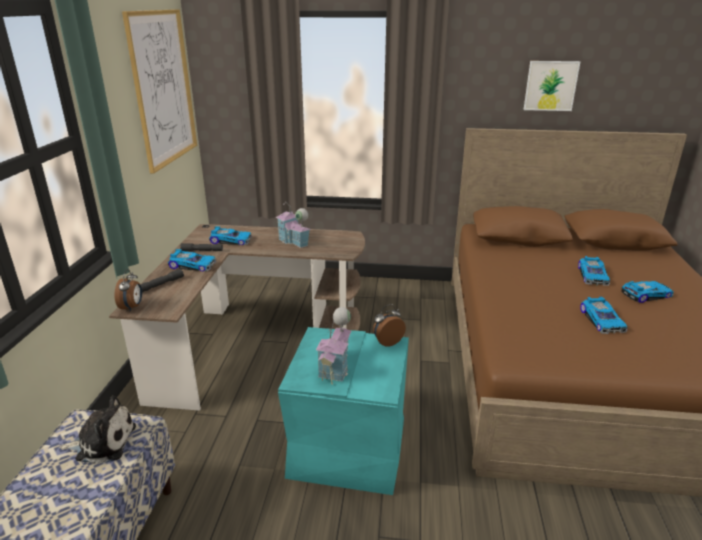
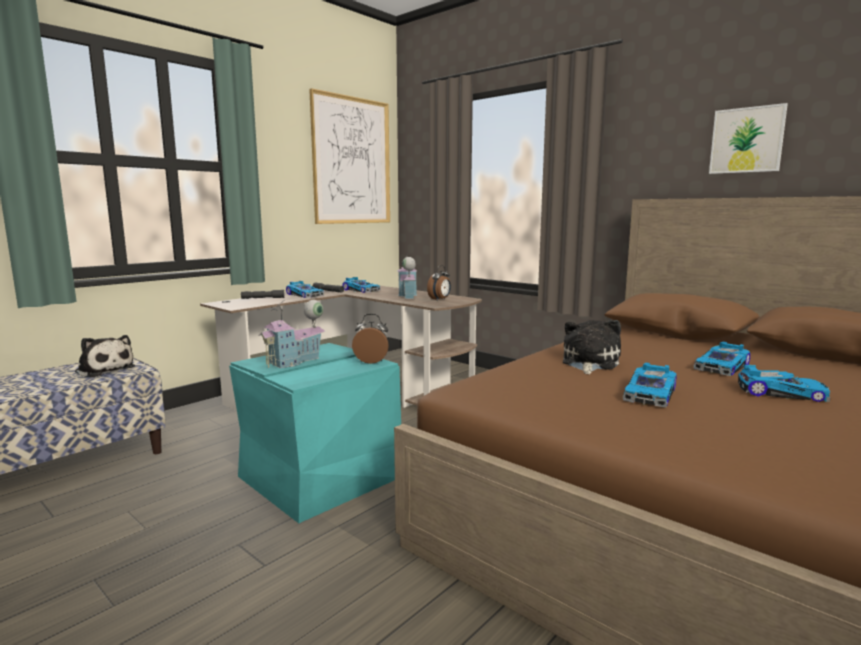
camera: 35 degrees right, 15 degrees down
(132, 307) = (220, 302): alarm clock -> alarm clock (440, 299)
(529, 296) = (589, 363): none -> plush toy

